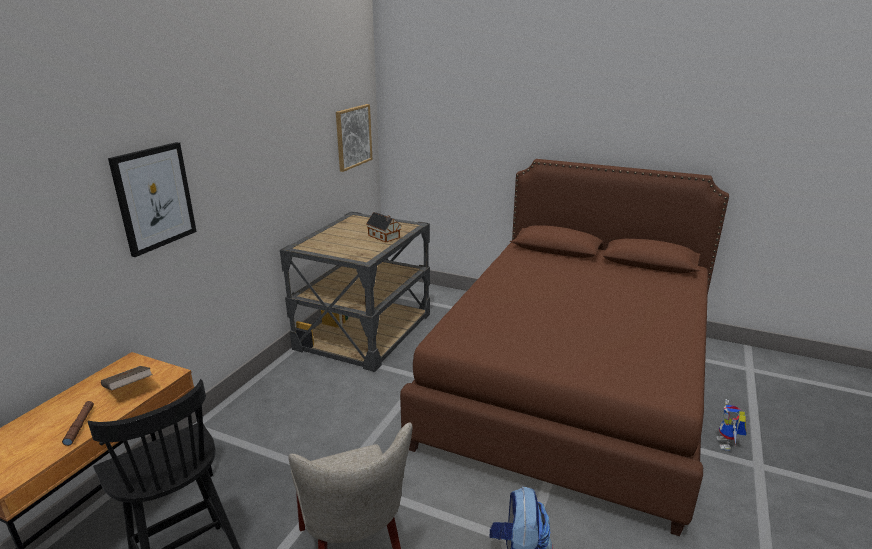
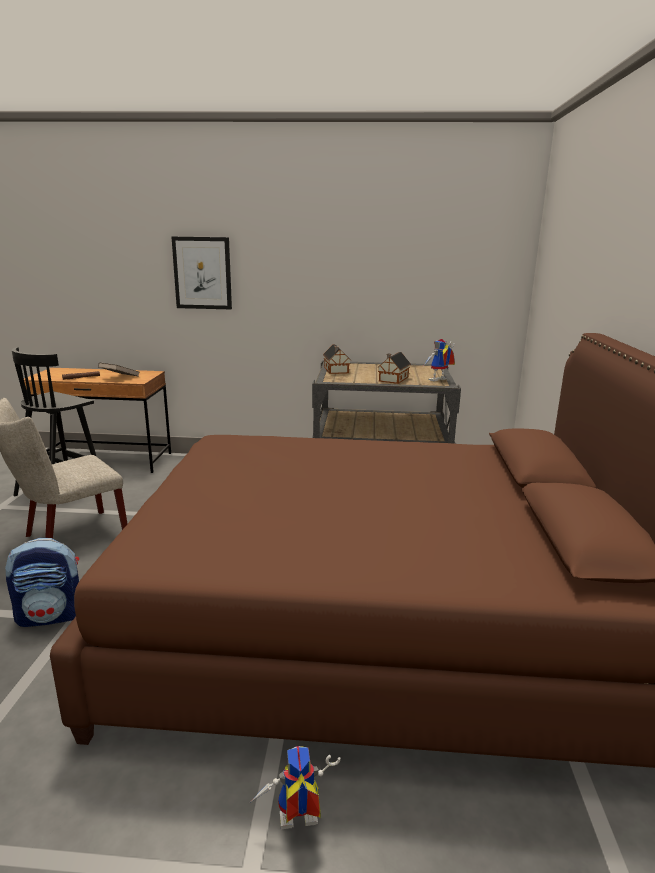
camera: 70 degrees right, 5 degrees down
(330, 250) = (336, 370): none -> toy house
(353, 137) = (472, 283): picture -> none
(401, 224) = (438, 380): none -> toy robot

